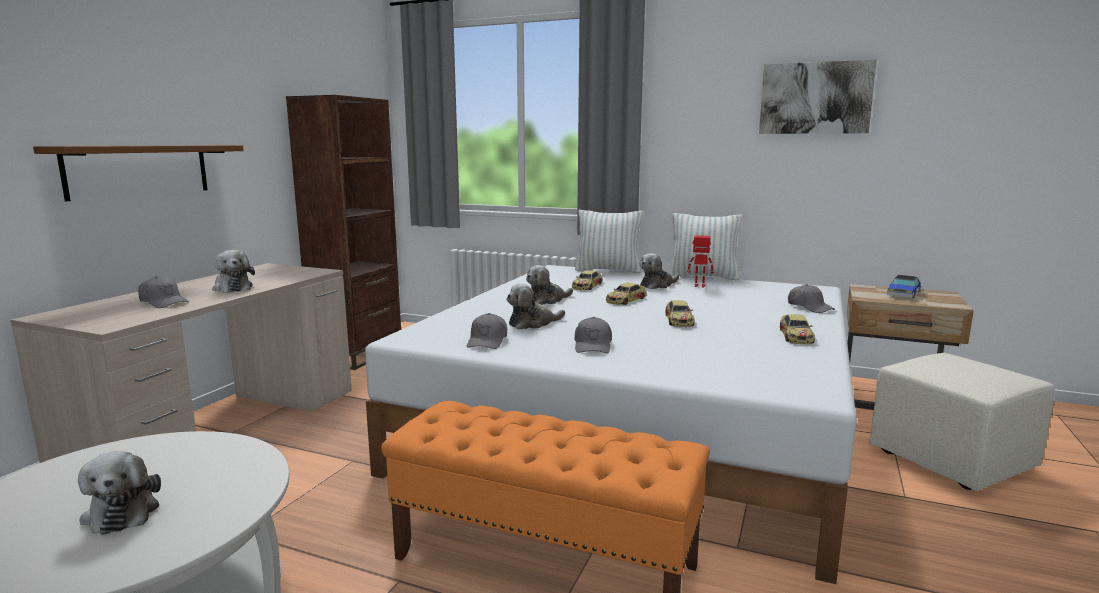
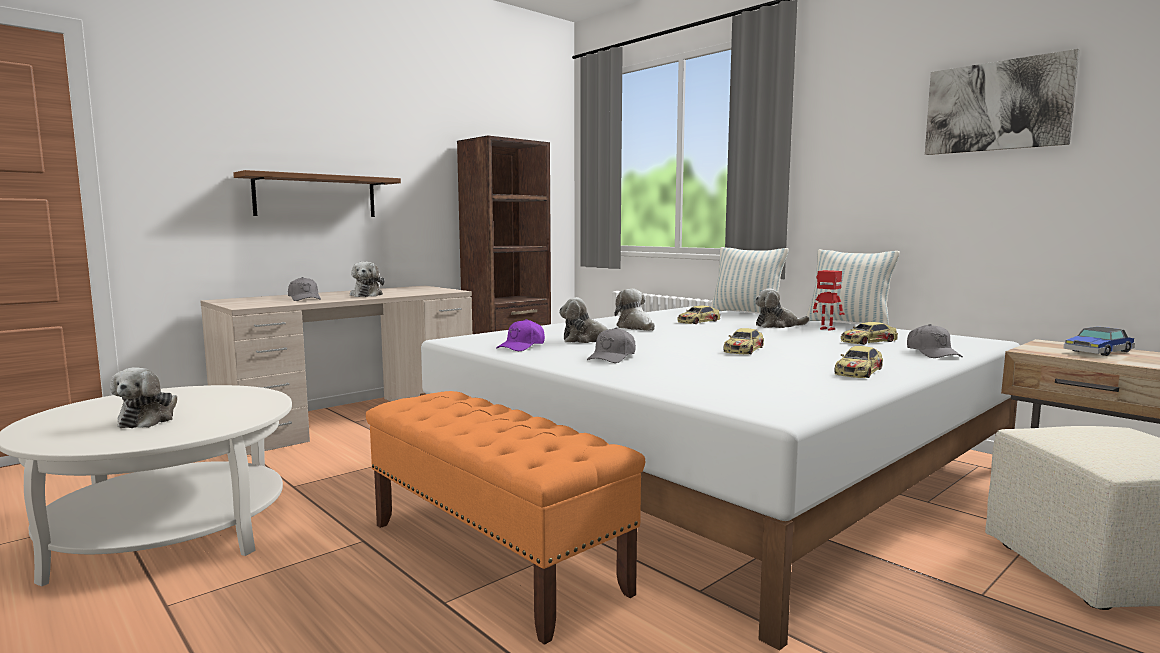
camera: 25 degrees right, 5 degrees down
(487, 341) = (522, 347): grey cap -> purple cap
(547, 300) = (635, 327): plush toy -> plush toy turned 75 degrees clockwise
(626, 300) = (718, 332): toy car -> toy car (868, 341)

